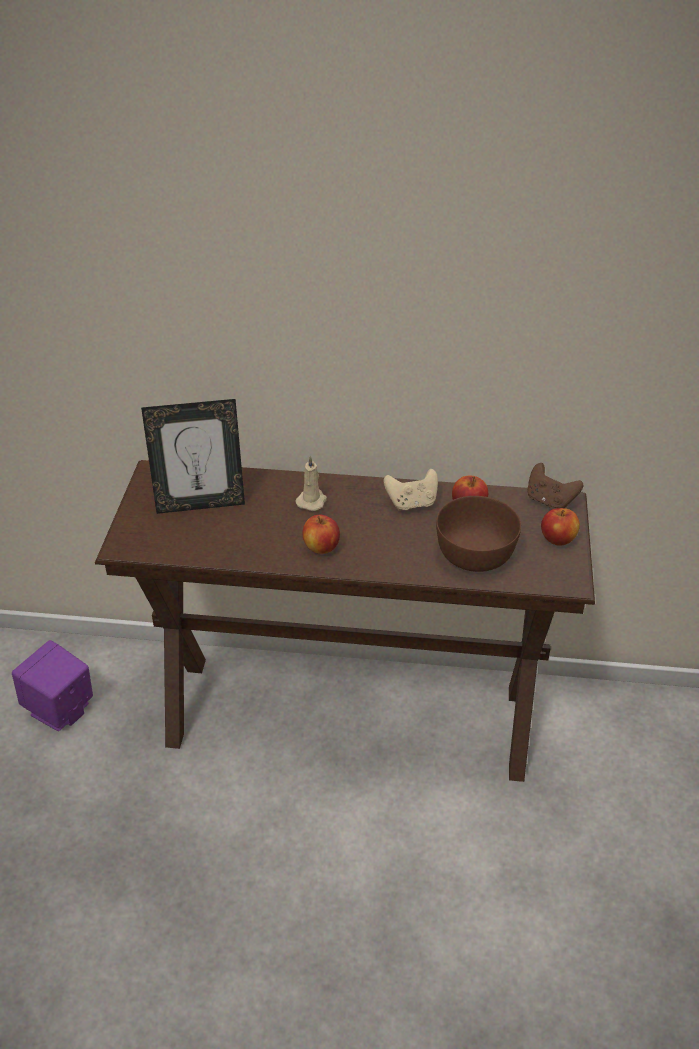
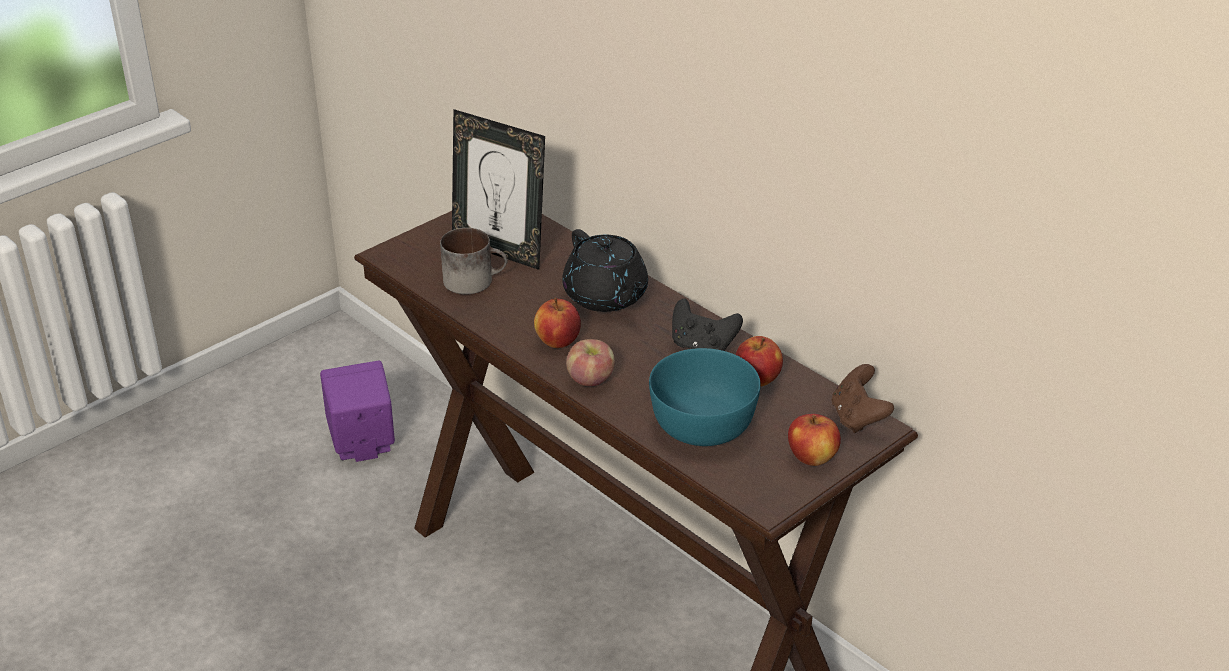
camera: 40 degrees right, 5 degrees down
(210, 534) = (474, 280): none -> mug
(312, 501) = (606, 297): beige candle -> black teapot
(375, 562) = (591, 380): none -> apple
(412, 503) = (702, 347): beige game controller -> black game controller
(476, 553) = (704, 424): brown bowl -> turquoise bowl

